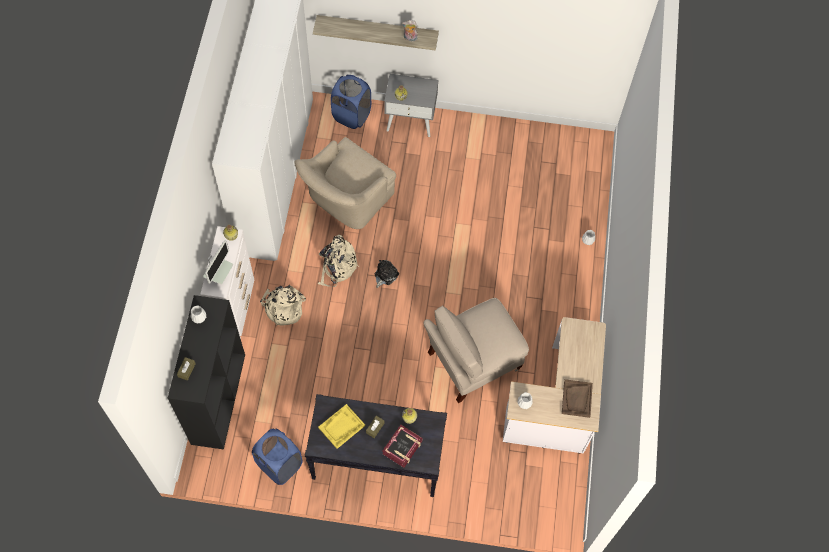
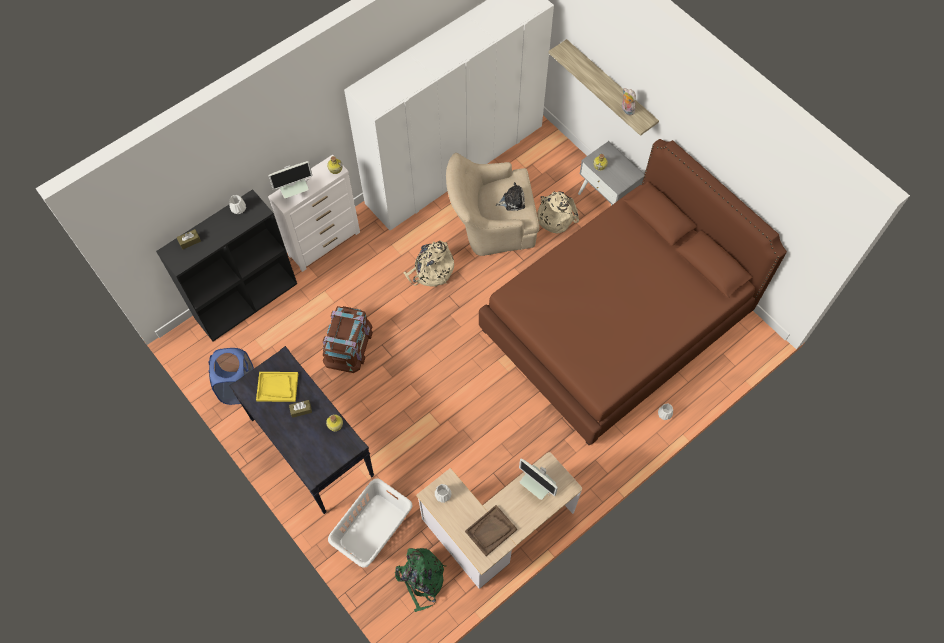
camera: 45 degrees right, 0 degrees up
(283, 308) = (359, 271): beige backpack -> beige backpack (555, 216)
(329, 367) = (348, 344): none -> brown storage box
(351, 115) = (561, 161): blue laundry basket -> none
(385, 275) = (462, 307): plush toy -> plush toy (512, 201)
(402, 447) = (305, 444): book -> none
(472, 362) = (462, 433): beige chair -> none
(475, 477) = (372, 529): none -> white laundry basket
(498, 202) = (615, 321): none -> brown bed
(541, 480) = (422, 579): none -> green backpack
(577, 345) = (537, 486): none -> monitor

